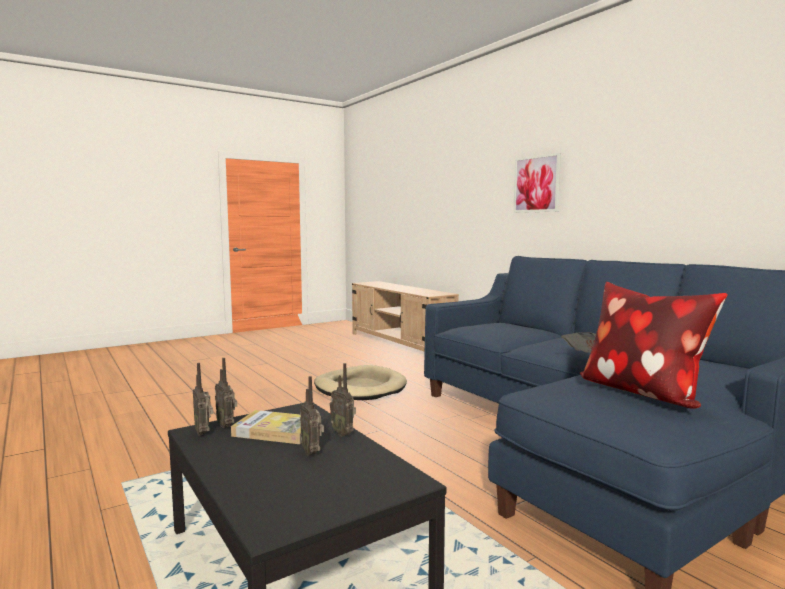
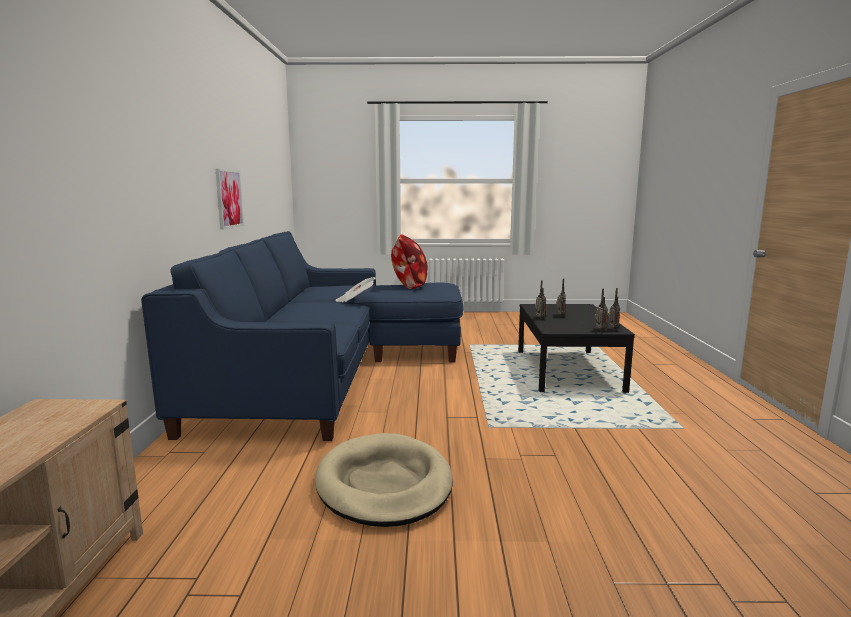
camera: 145 degrees left, 5 degrees up
(276, 431) = (572, 324): book -> none
(536, 184) = (128, 155): picture -> picture (229, 198)

